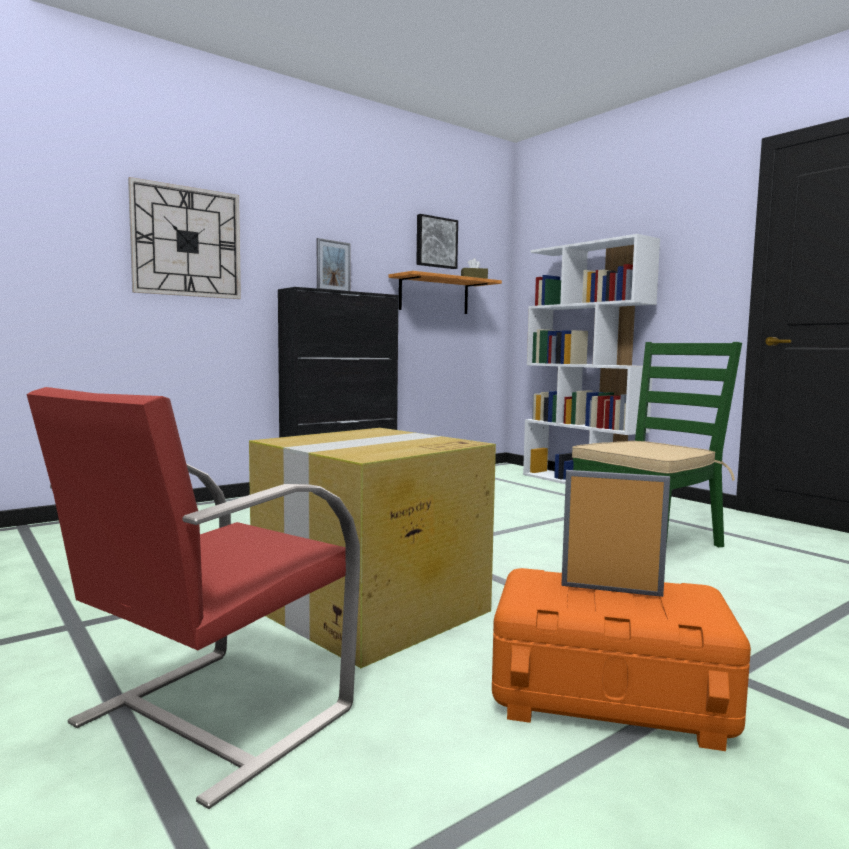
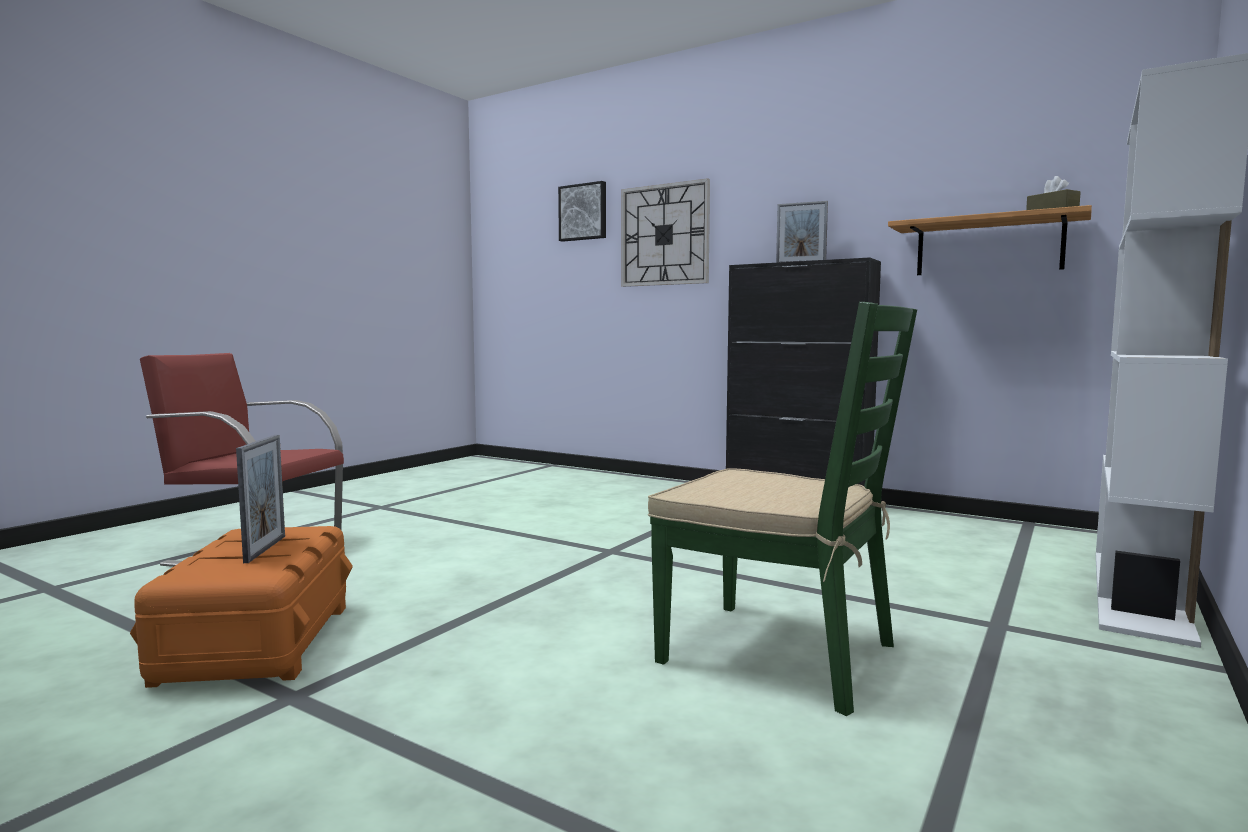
camera: 70 degrees right, 0 degrees up
(369, 610) = (427, 556): cardboard box -> none
(435, 242) = (994, 165): picture -> picture (583, 212)

